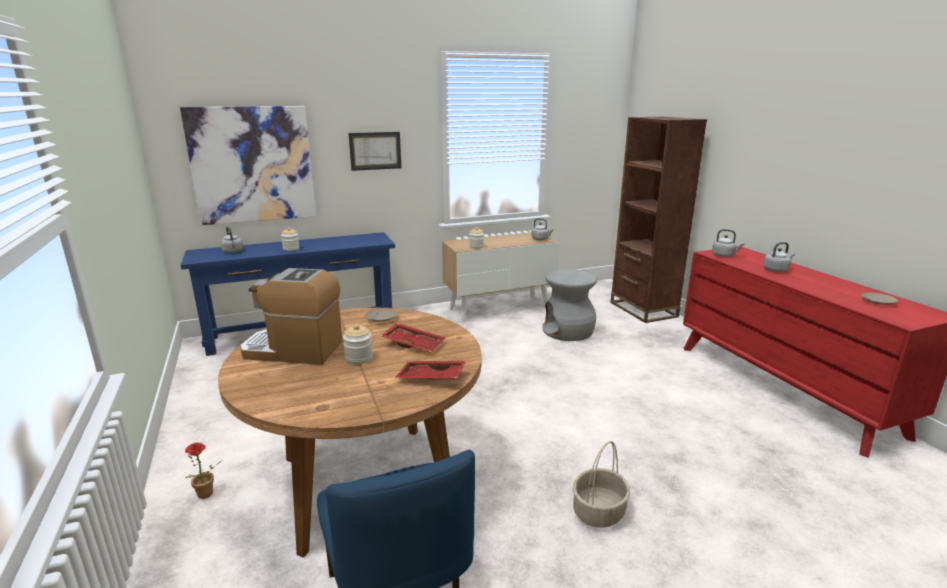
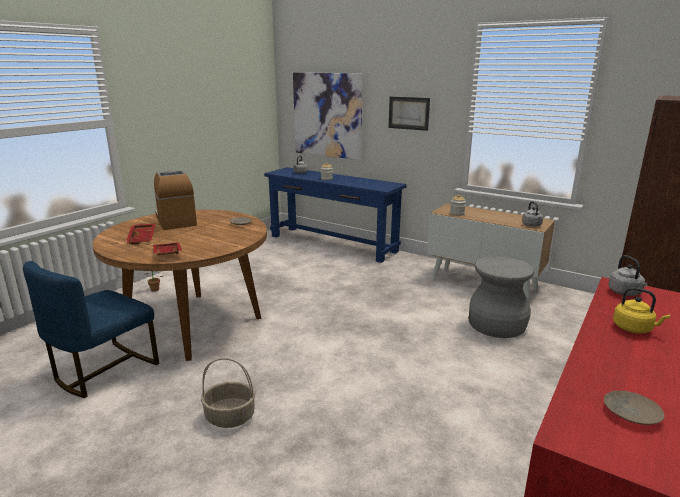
camera: 55 degrees right, 0 degrees up
(358, 358) = (178, 234): jar -> none
(414, 344) = (211, 239): red tray -> red tray (143, 238)
(776, 270) = (634, 329): grey kettle -> yellow kettle

